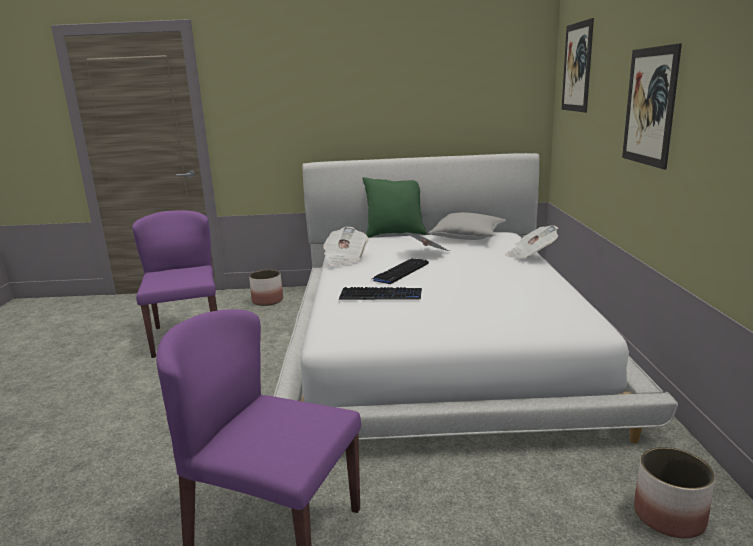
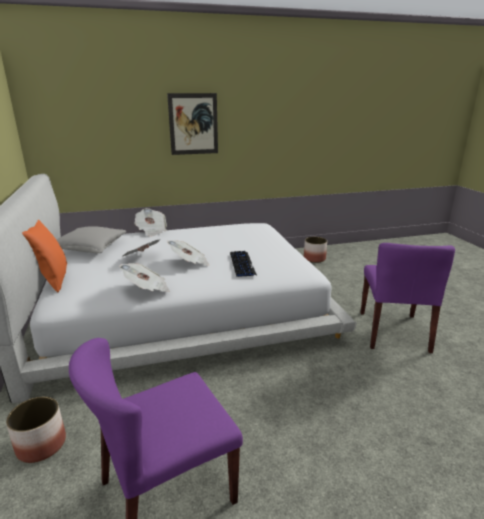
camera: 105 degrees left, 5 degrees up
(395, 234) = (52, 279): green pillow -> orange pillow
(400, 272) = (190, 263): keyboard -> newspaper
(577, 67) = (72, 101): picture -> none

